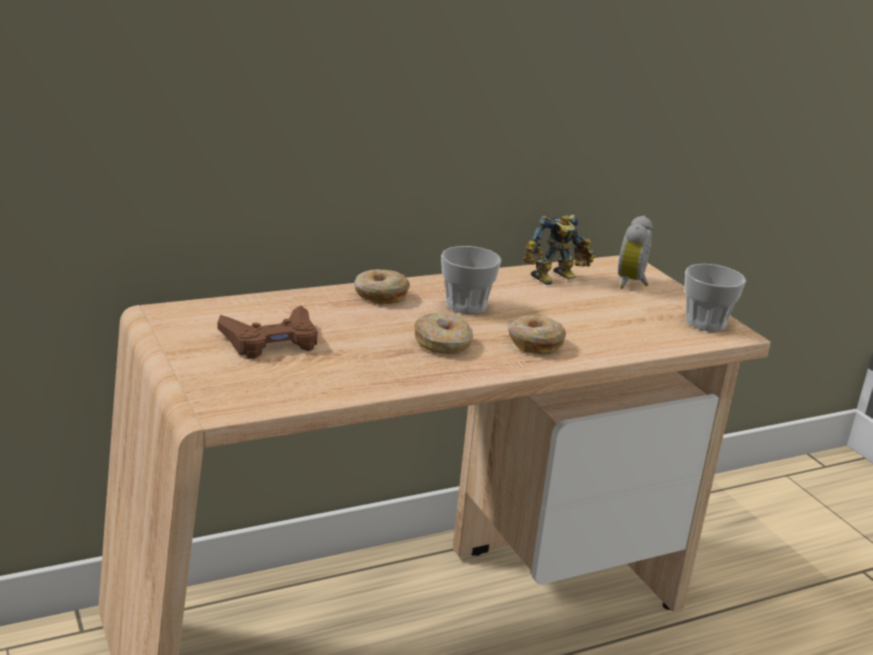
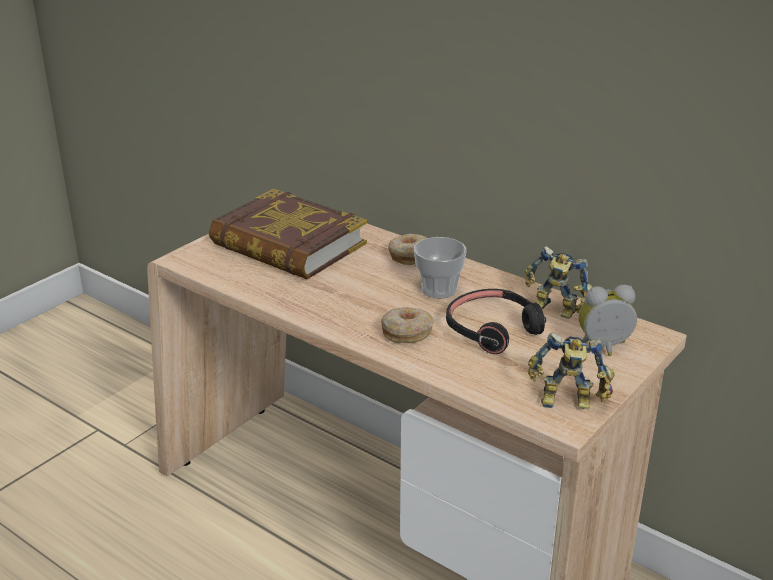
camera: 65 degrees right, 5 degrees up
(271, 341) = (288, 245): brown game controller -> book
(443, 343) = (358, 298): donut -> none
(563, 309) = (492, 329): none -> black headphones
(705, 323) = (567, 403): cup -> toy robot

